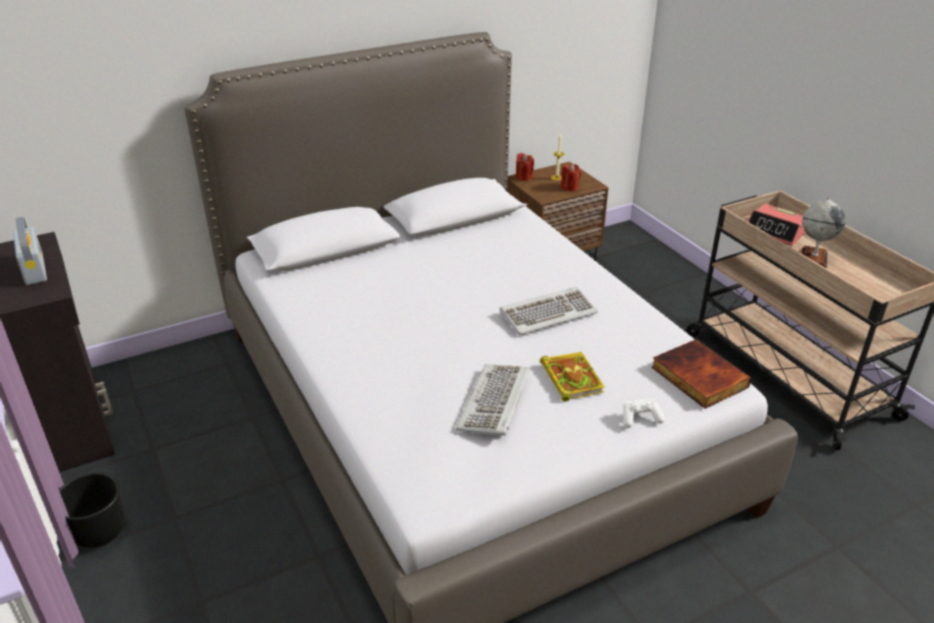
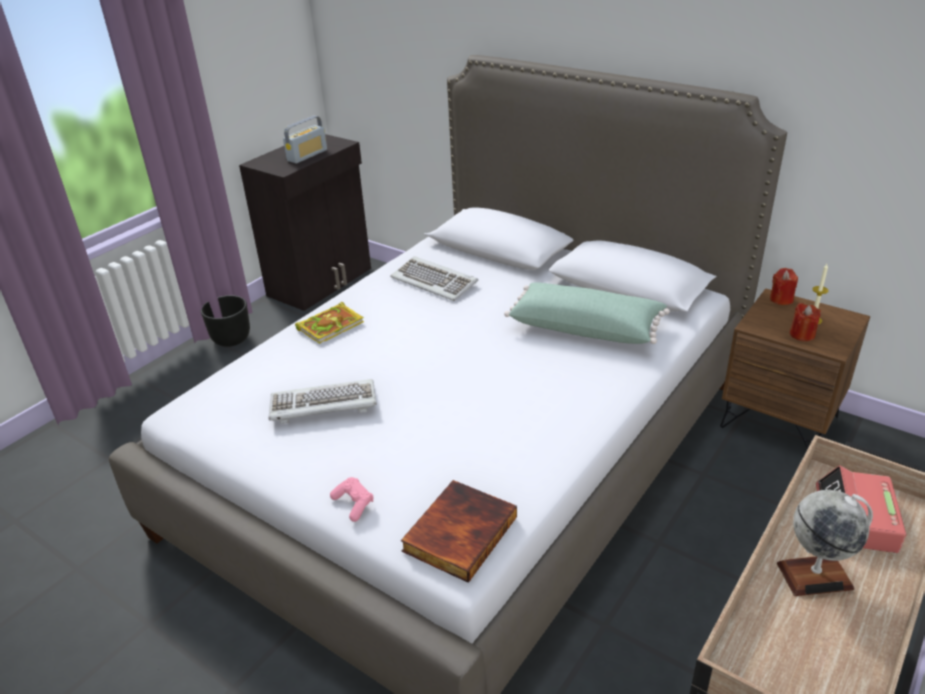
camera: 65 degrees right, 0 degrees up
(494, 251) = (586, 327): none -> green pillow
(548, 313) = (497, 393): keyboard -> keyboard (434, 281)
(570, 378) = (395, 439): book -> book (331, 325)
(640, 418) = (354, 504): white game controller -> pink game controller

